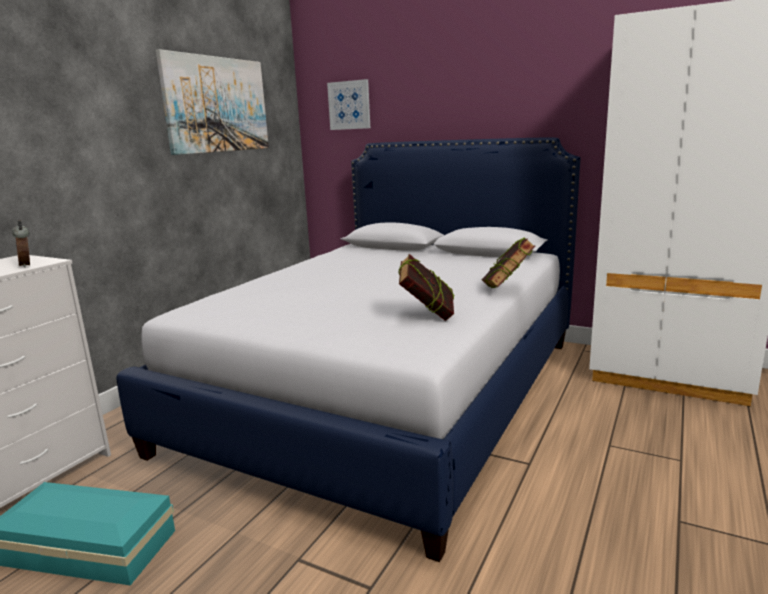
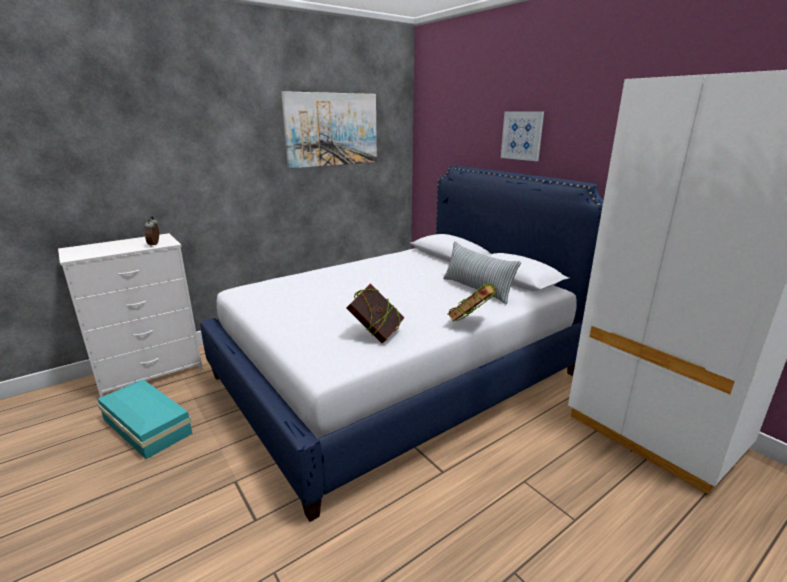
camera: 25 degrees right, 5 degrees up
(349, 105) = (445, 130): picture -> picture (522, 135)
(468, 265) = (477, 289): none -> pillow

